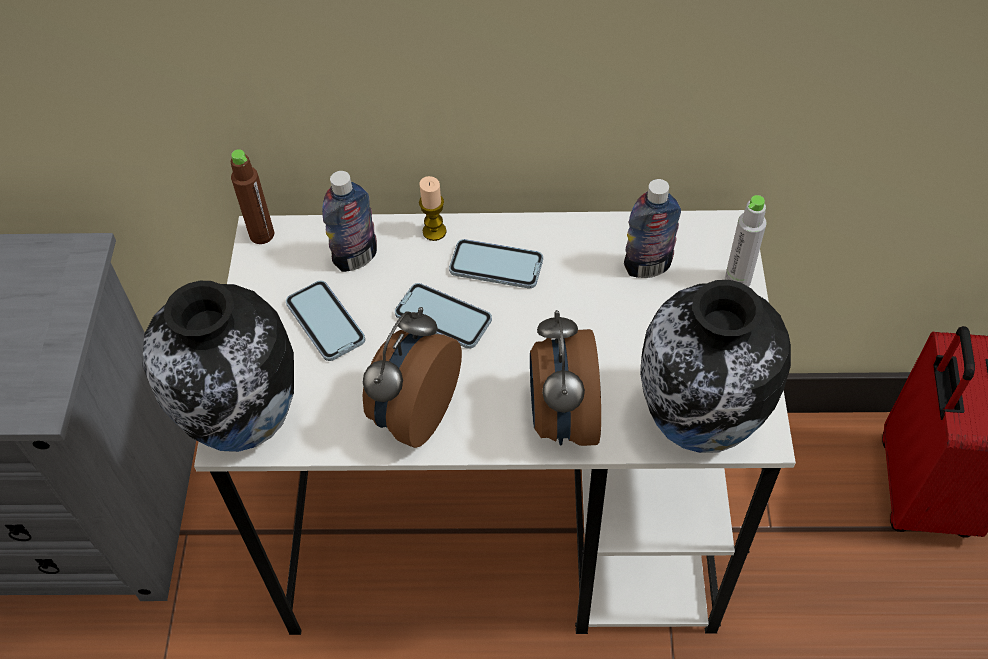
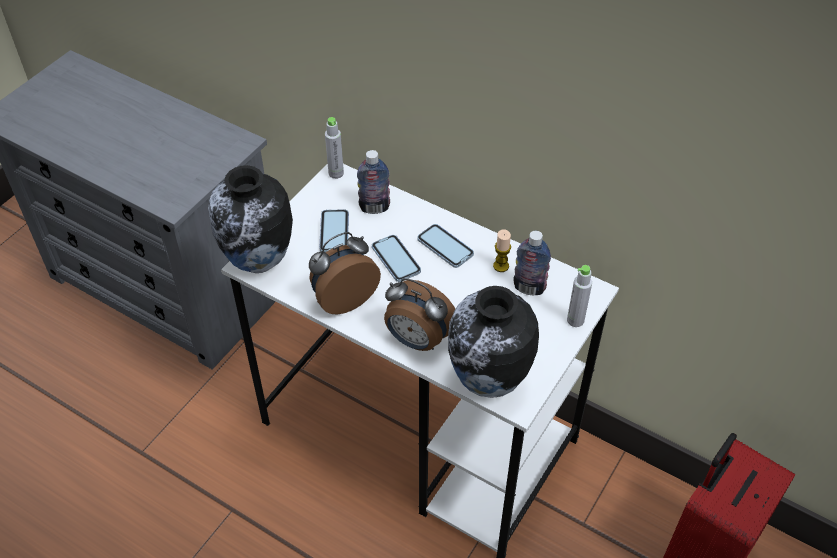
camera: 30 degrees right, 5 degrees down
(262, 234) = (336, 173): brown bottle -> grey bottle
(434, 231) = (426, 213): candle -> candle (501, 266)
(562, 418) = (417, 340): alarm clock -> alarm clock turned 90 degrees counterclockwise

